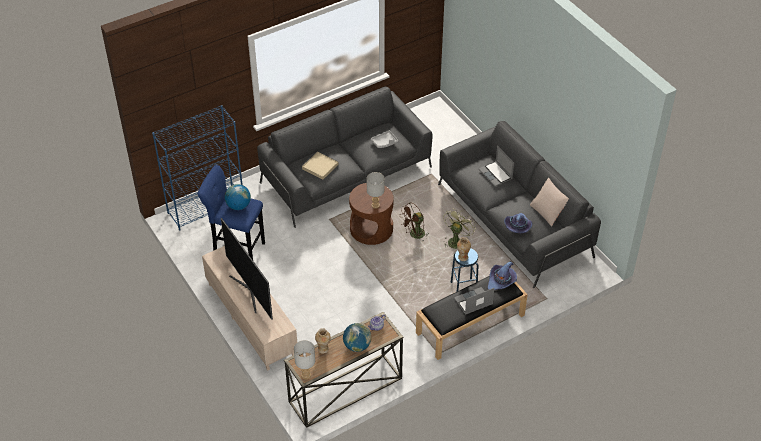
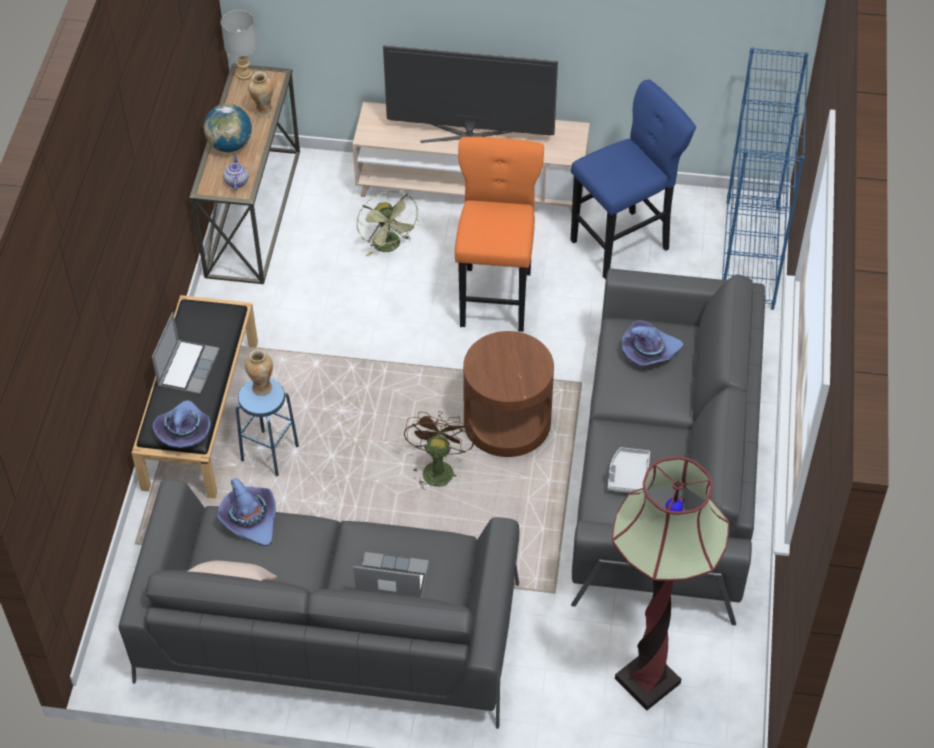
camera: 130 degrees right, 5 degrees up
(238, 206) = (624, 170): globe -> none
(308, 272) = (496, 295): none -> orange stool
(320, 167) = (649, 351): beige tray -> purple hat
(375, 205) = (486, 359): grey table lamp -> none
(438, 134) = (647, 681): none -> floor lamp
(456, 240) = (370, 515): green fan -> green fan (389, 246)

